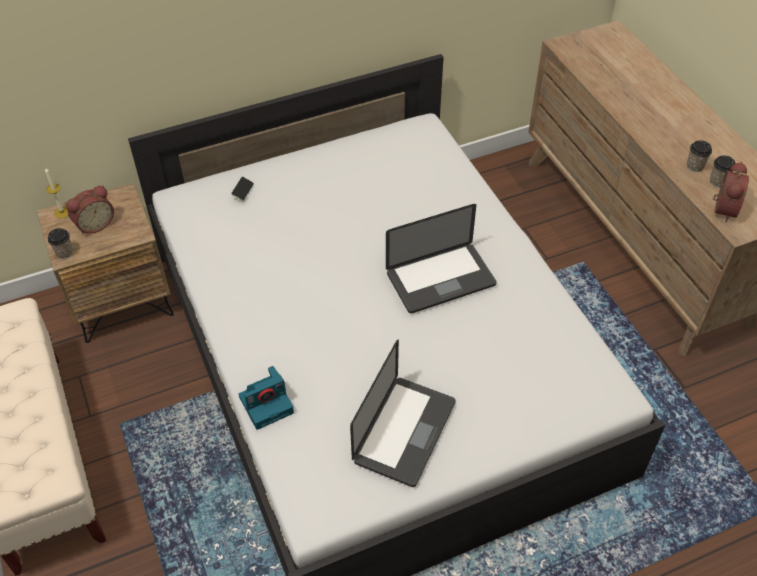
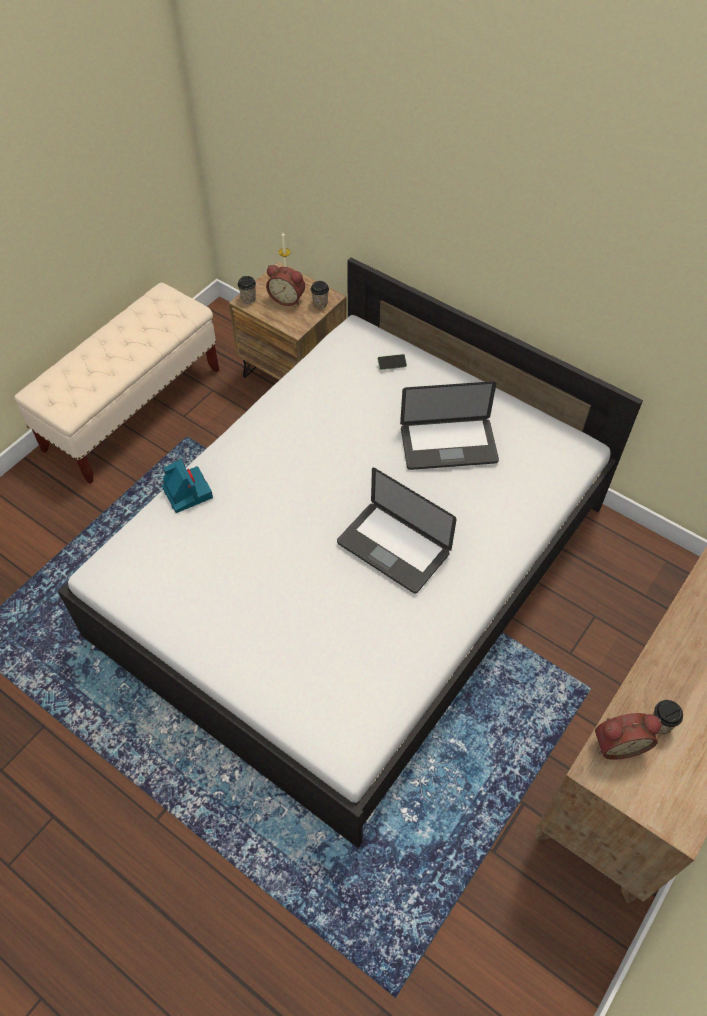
camera: 60 degrees right, 5 degrees up
(267, 403) = (186, 492): camera -> camera turned 150 degrees counterclockwise
(404, 432) = (211, 596): laptop -> laptop (448, 445)
(694, 166) = (666, 692): cup -> cup (320, 304)

